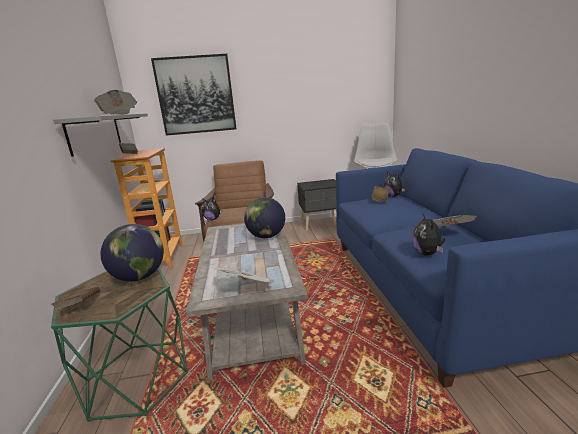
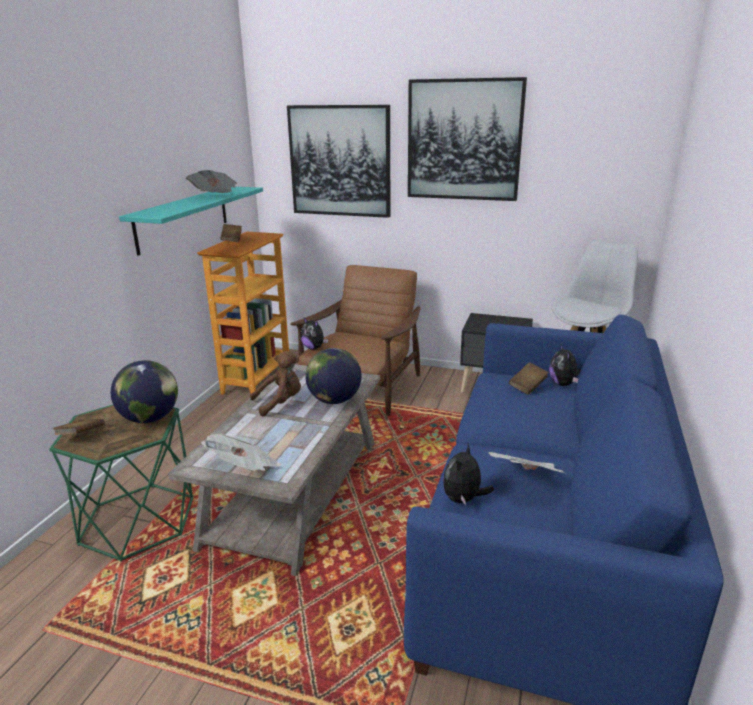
camera: 25 degrees right, 5 degrees up
(95, 133) = (183, 218): grey shelf -> turquoise shelf
(229, 247) = (280, 403): none -> brown plush toy
(278, 74) = (464, 140): none -> picture

